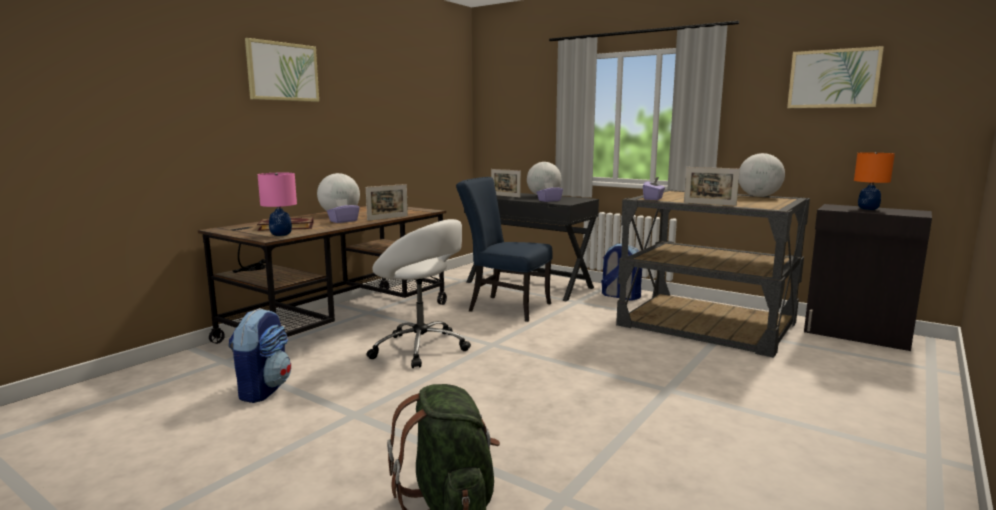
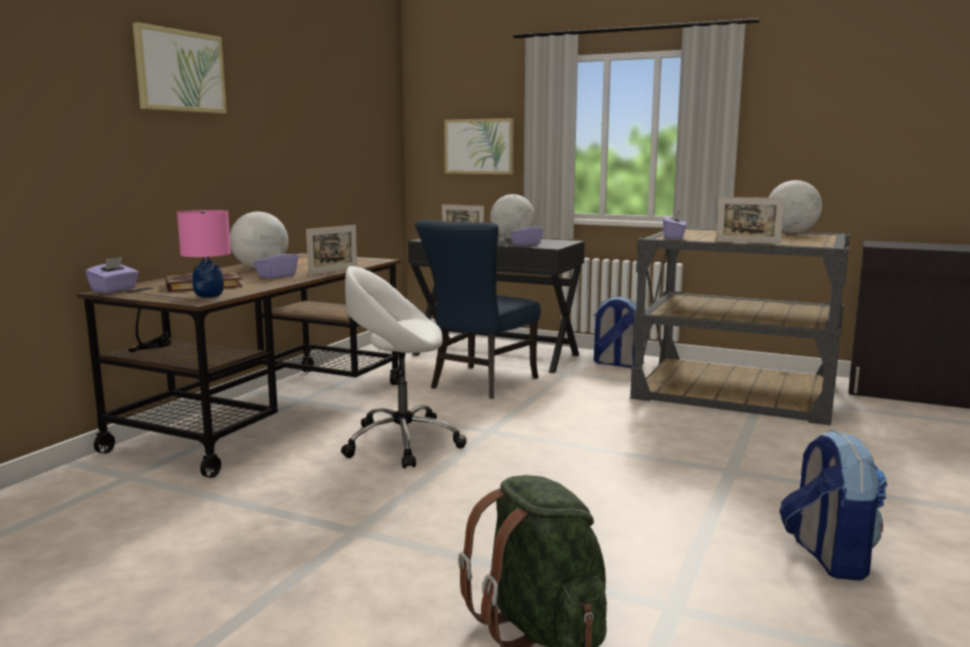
camera: 10 degrees left, 0 degrees up
(223, 228) = (114, 290): none -> purple tissue box
(263, 390) = (210, 509): backpack -> backpack (828, 557)
(422, 349) = (400, 442): white office chair -> white office chair turned 150 degrees clockwise
(504, 307) = (479, 384): blue chair -> blue chair turned 75 degrees counterclockwise
(833, 78) = (871, 90): picture -> picture (479, 146)
(869, 209) = (919, 245): orange table lamp -> none

